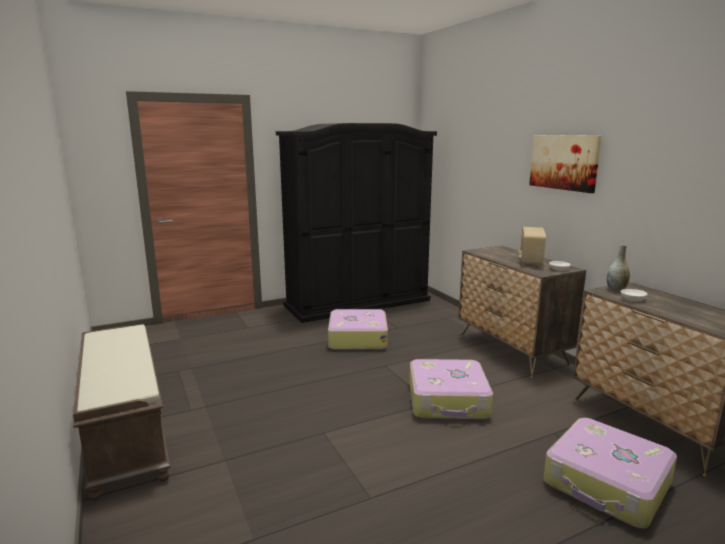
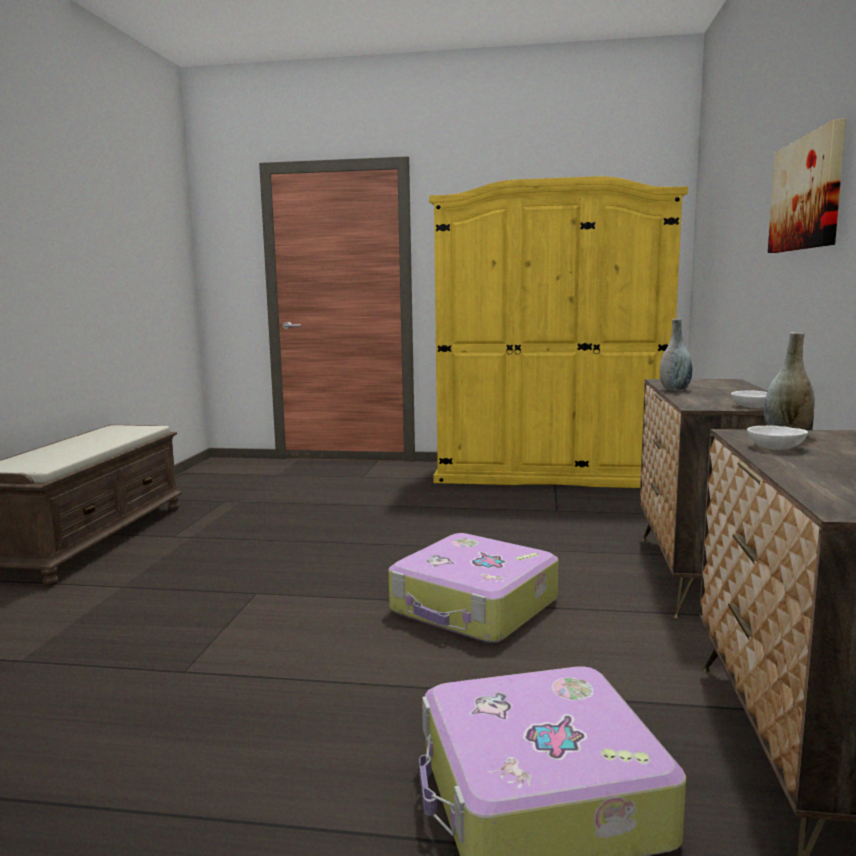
camera: 35 degrees right, 5 degrees down
(357, 302) = (549, 474): black wardrobe -> yellow wardrobe
(357, 338) = (476, 511): suitcase -> none
(499, 259) = (674, 389): none -> grey vase
(530, 261) = (727, 395): radio -> none

